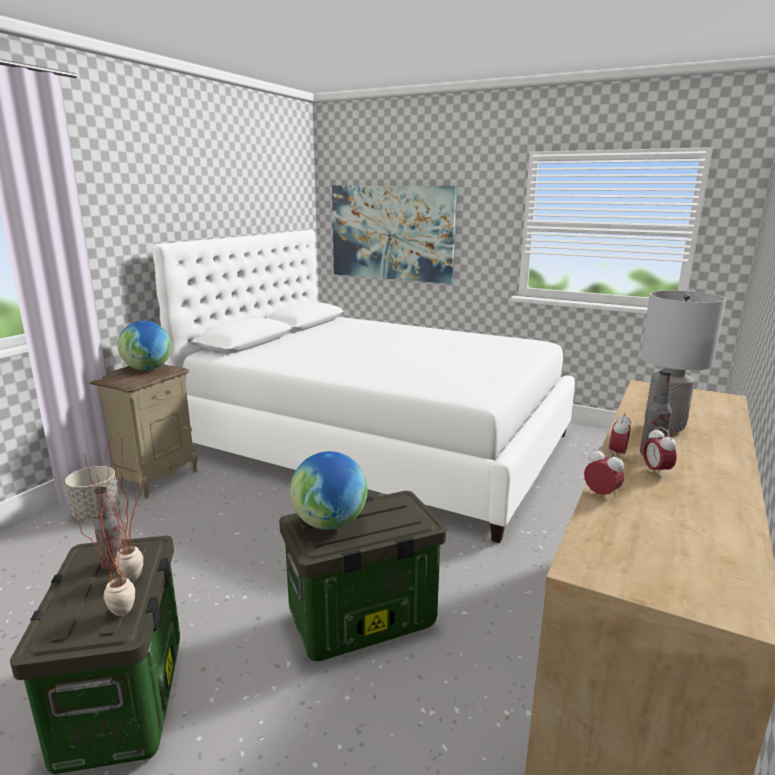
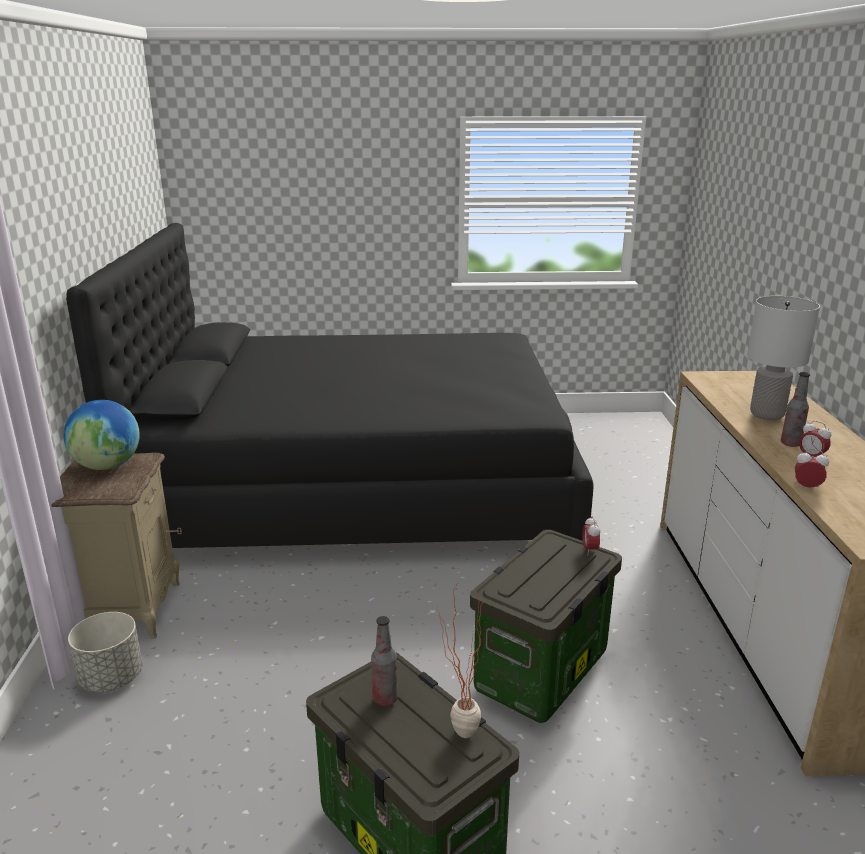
camera: 30 degrees left, 5 degrees up
(139, 579) = (433, 700): potted plant -> none
(330, 523) = (526, 583): globe -> none
(378, 442) = (359, 486): white bed -> black bed
(391, 233) = (286, 218): picture -> none
(617, 454) = (770, 449): alarm clock -> alarm clock (589, 550)

